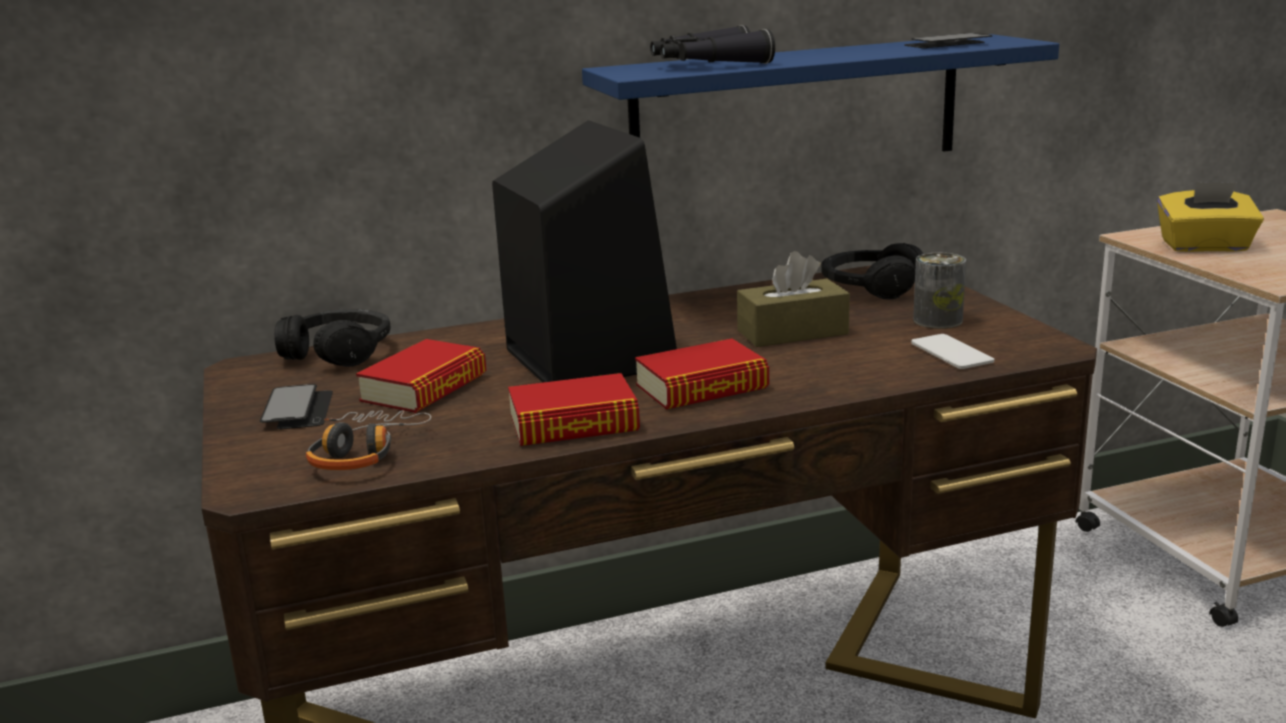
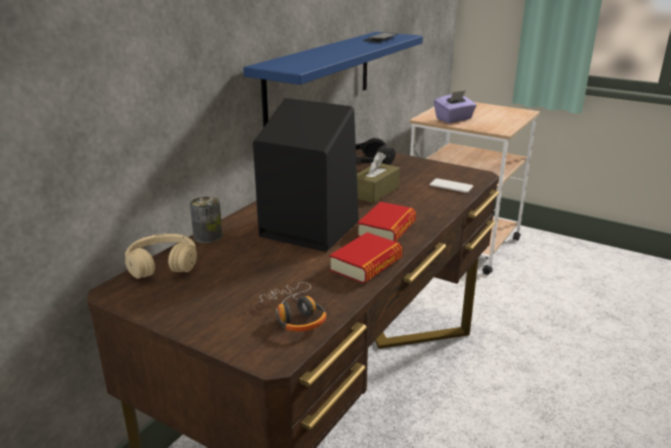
camera: 40 degrees left, 5 degrees up
(298, 410) = (207, 305): phone -> none
(339, 352) = (162, 264): black headphones -> beige headphones
(424, 388) = (256, 270): book -> none
(708, 64) = (310, 59): black binoculars -> none
(937, 320) = (420, 172): can -> can (208, 236)
(1205, 247) = (454, 119): yellow tissue box -> purple tissue box

